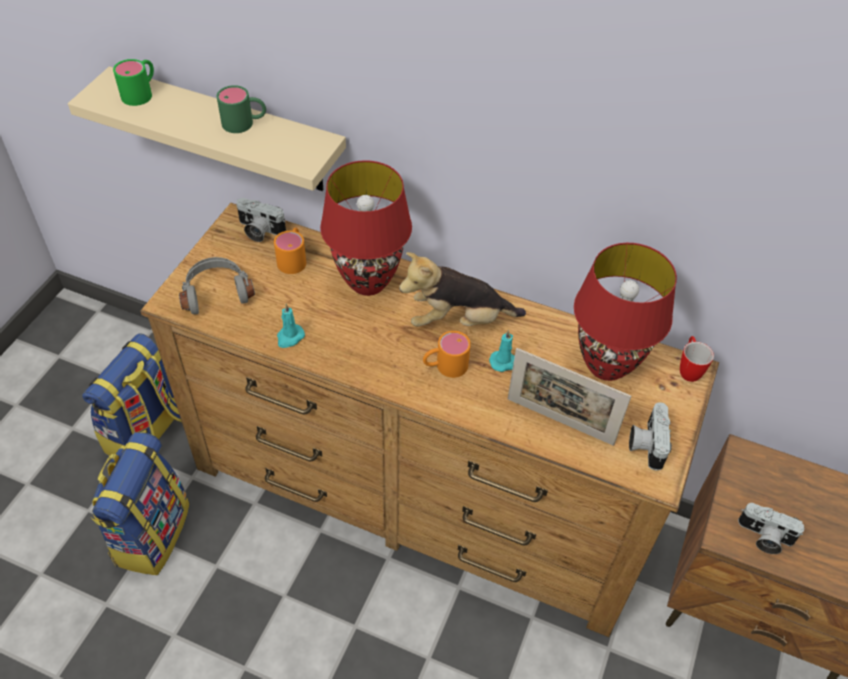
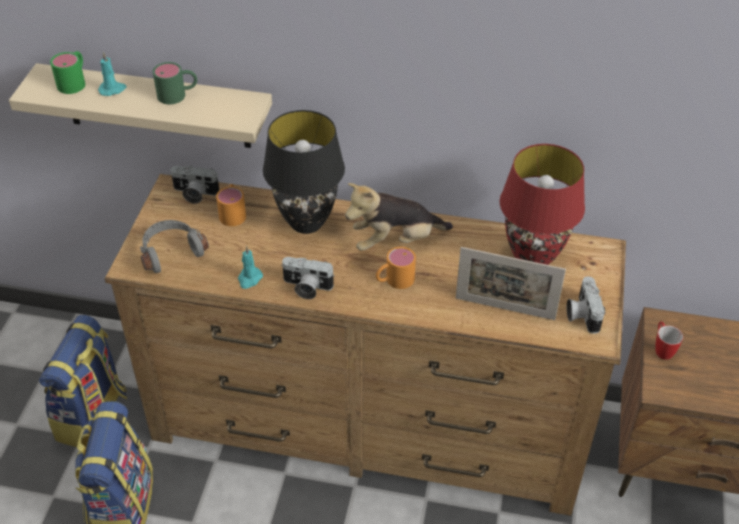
camera: 10 degrees left, 5 degrees down
(367, 283) = (306, 223): red table lamp -> black table lamp
(504, 362) = (445, 269): turquoise candle -> turquoise candle (112, 89)
(688, 369) = (602, 249): mug -> mug (662, 349)
(764, 537) = (692, 384): camera -> camera (306, 287)

